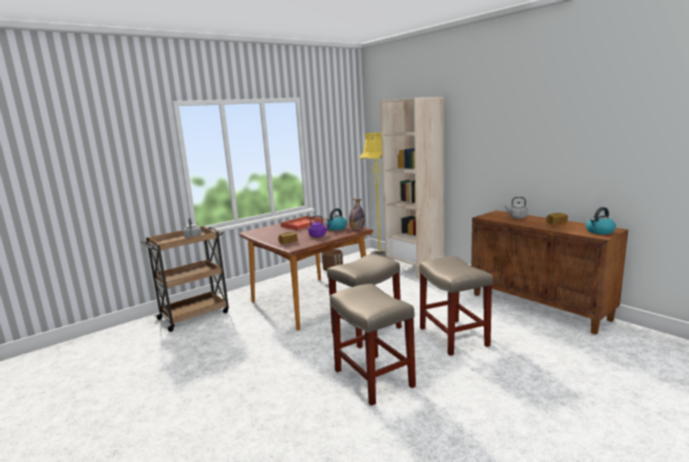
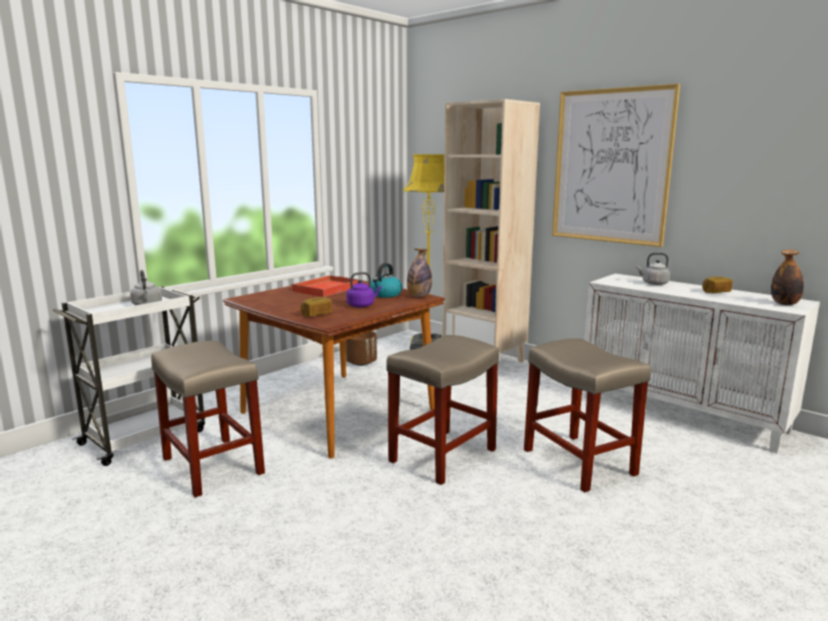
camera: 10 degrees left, 0 degrees up
(195, 315) = (146, 436): brown cart -> white cart
(372, 378) = (477, 533): beige stool -> beige stool (211, 465)
(490, 138) = (611, 166): none -> picture
(539, 306) = (683, 414): brown cabinet -> white cabinet
(599, 231) = (784, 304): kettle -> bottle

